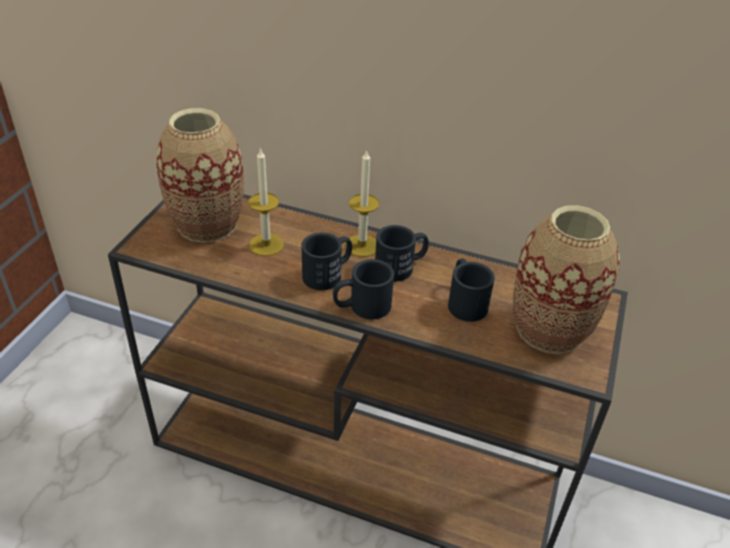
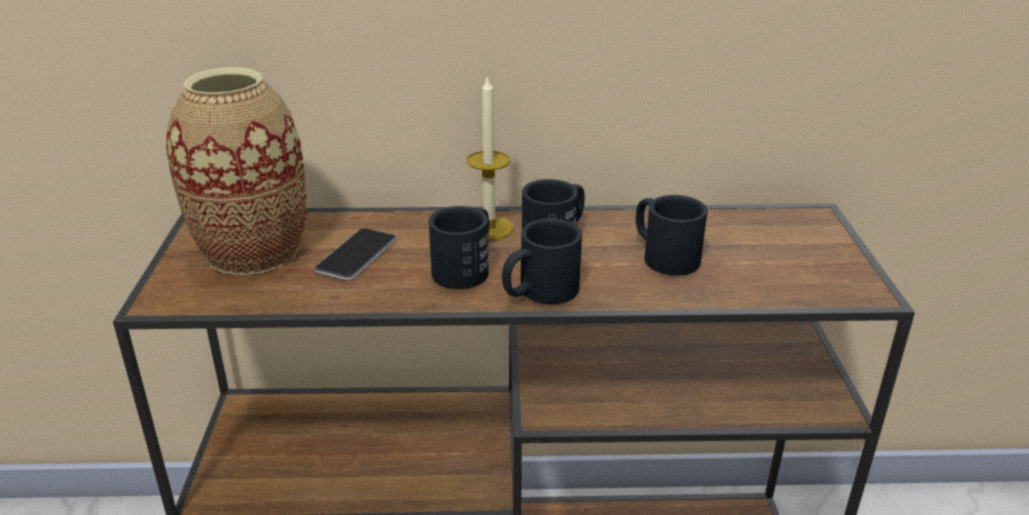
camera: 20 degrees left, 10 degrees down
(266, 245) = (356, 256): candle -> phone
(549, 329) = (784, 259): vase -> none

